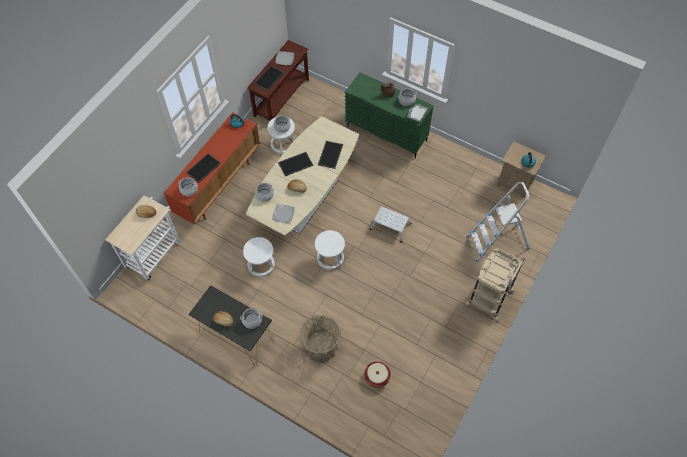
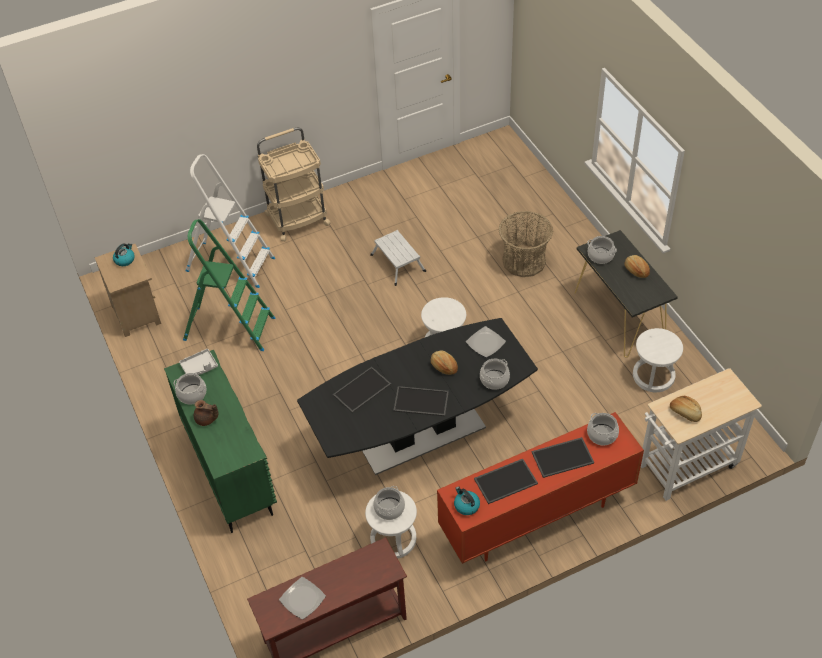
camera: 145 degrees left, 10 degrees down
(261, 265) = (540, 379): white stool -> white stool (653, 376)
(269, 78) = (357, 572): tray -> tray (505, 480)
(306, 200) = (421, 432): beige dining table -> black dining table
(377, 377) = (482, 209): basket -> none
(390, 226) = (337, 343): white step ladder -> white step ladder (397, 262)
(456, 203) = (230, 329): none -> green step ladder

